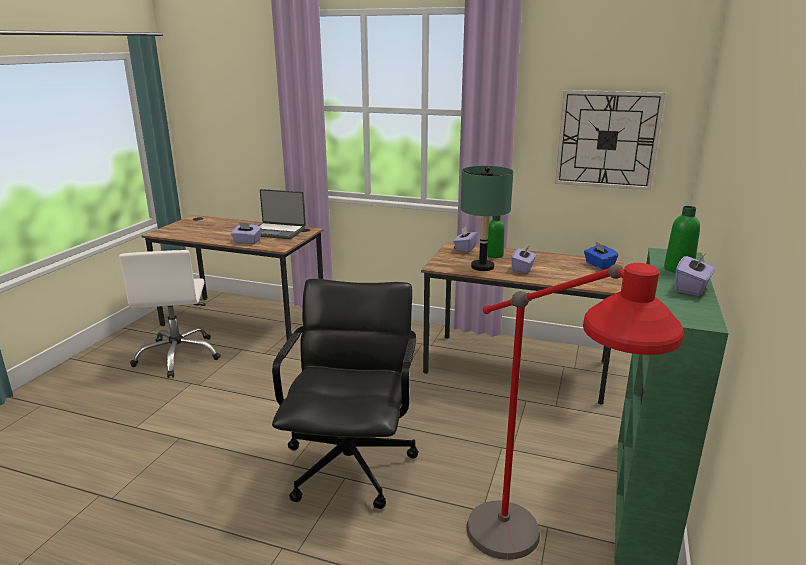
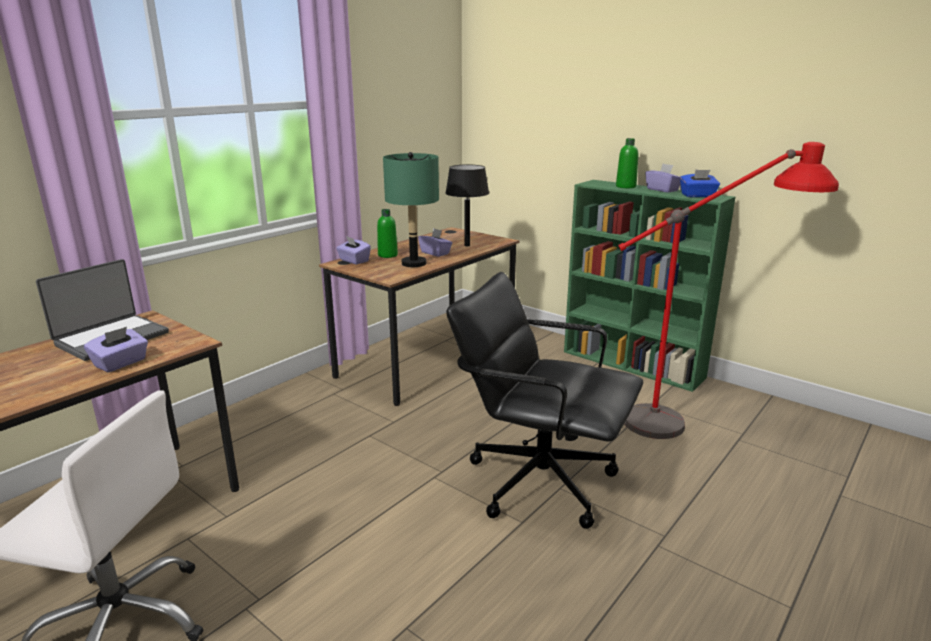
camera: 70 degrees left, 0 degrees up
(565, 276) = (467, 245): none -> black table lamp
(599, 265) = (455, 233): blue tissue box -> blue tissue box (698, 195)
(607, 140) = (412, 120): wall clock -> none

